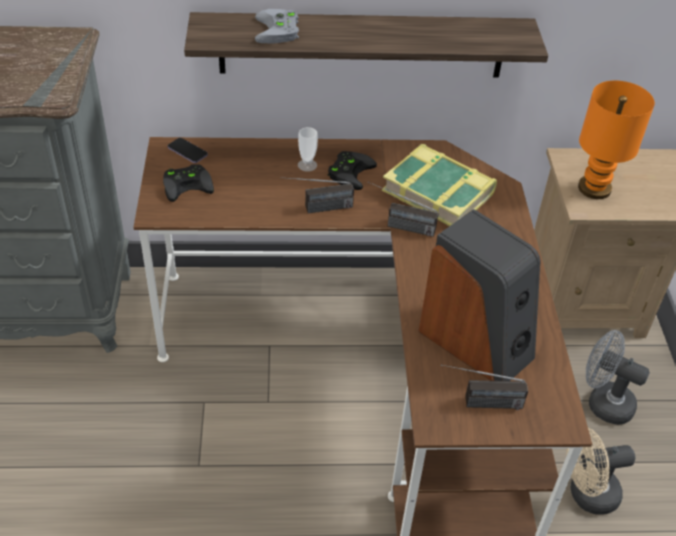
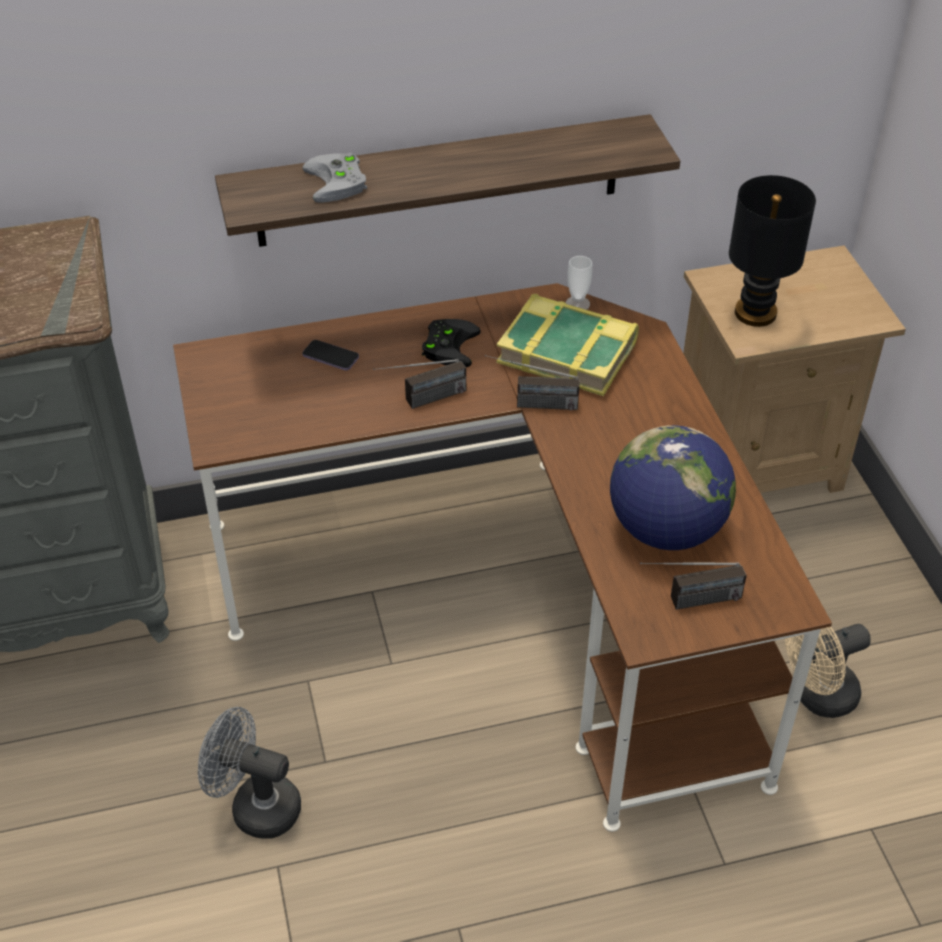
camera: 10 degrees left, 0 degrees up
(187, 152) = (230, 356): phone -> phone (330, 357)
(188, 184) = (246, 398): black game controller -> none
(307, 165) = (392, 346): cup -> cup (577, 304)
(476, 342) = (666, 530): speaker -> globe
(595, 188) = (756, 313): orange table lamp -> black table lamp
(603, 402) = (810, 580): grey fan -> grey fan (255, 806)

